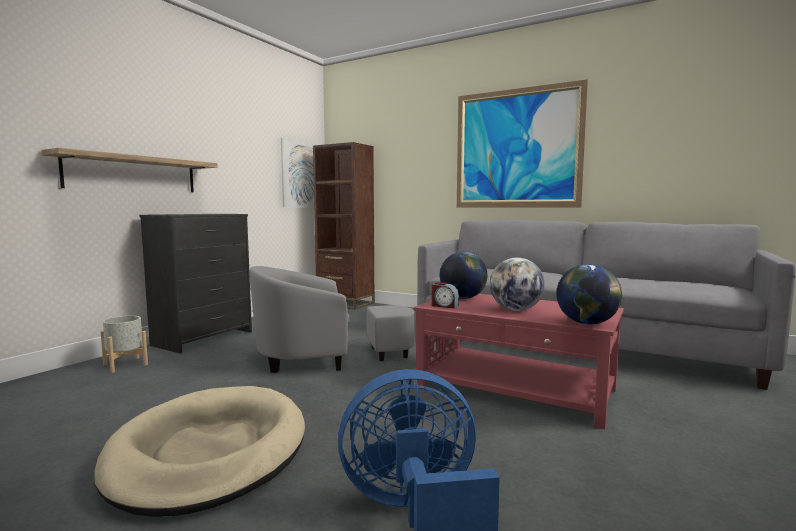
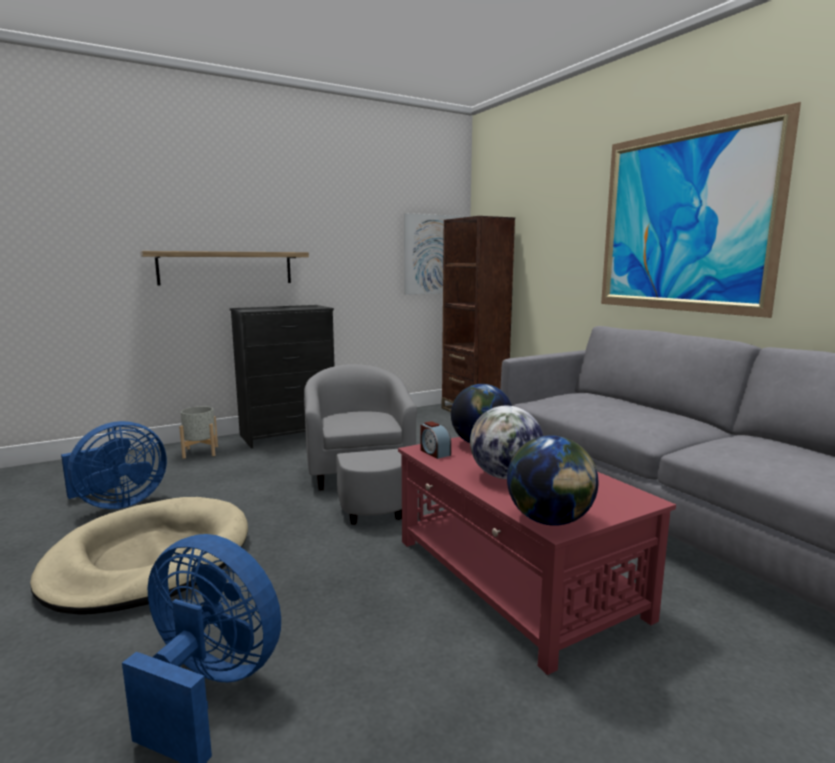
camera: 30 degrees right, 5 degrees up
(90, 421) = (117, 503): none -> blue fan
(325, 358) = (362, 481): grey armchair -> grey armchair turned 60 degrees clockwise

